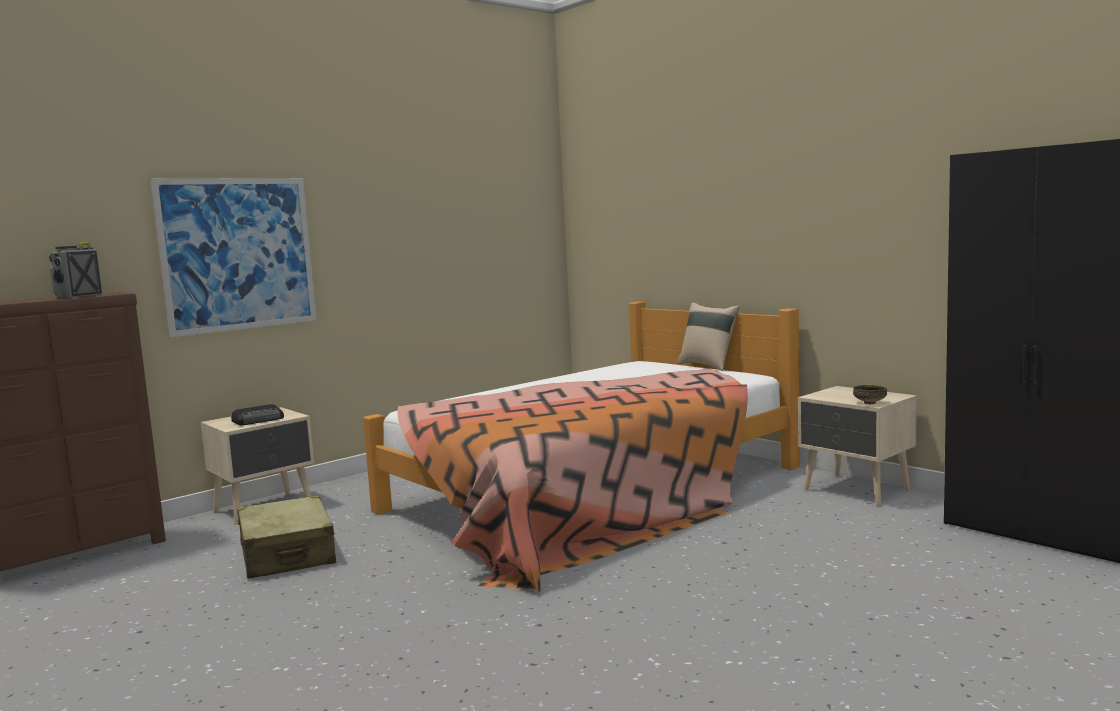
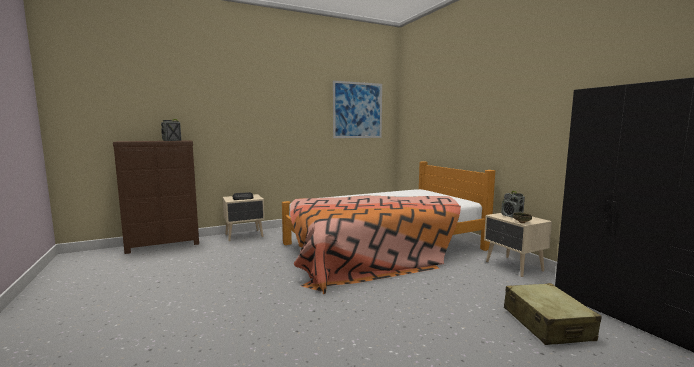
camera: 15 degrees right, 0 degrees up
(238, 254) = (243, 128): picture -> picture (358, 110)
(287, 554) = (237, 257): beige suitcase -> beige suitcase (547, 324)
(708, 366) = (451, 194): beige pillow -> none
(845, 394) = (512, 216): none -> radio

